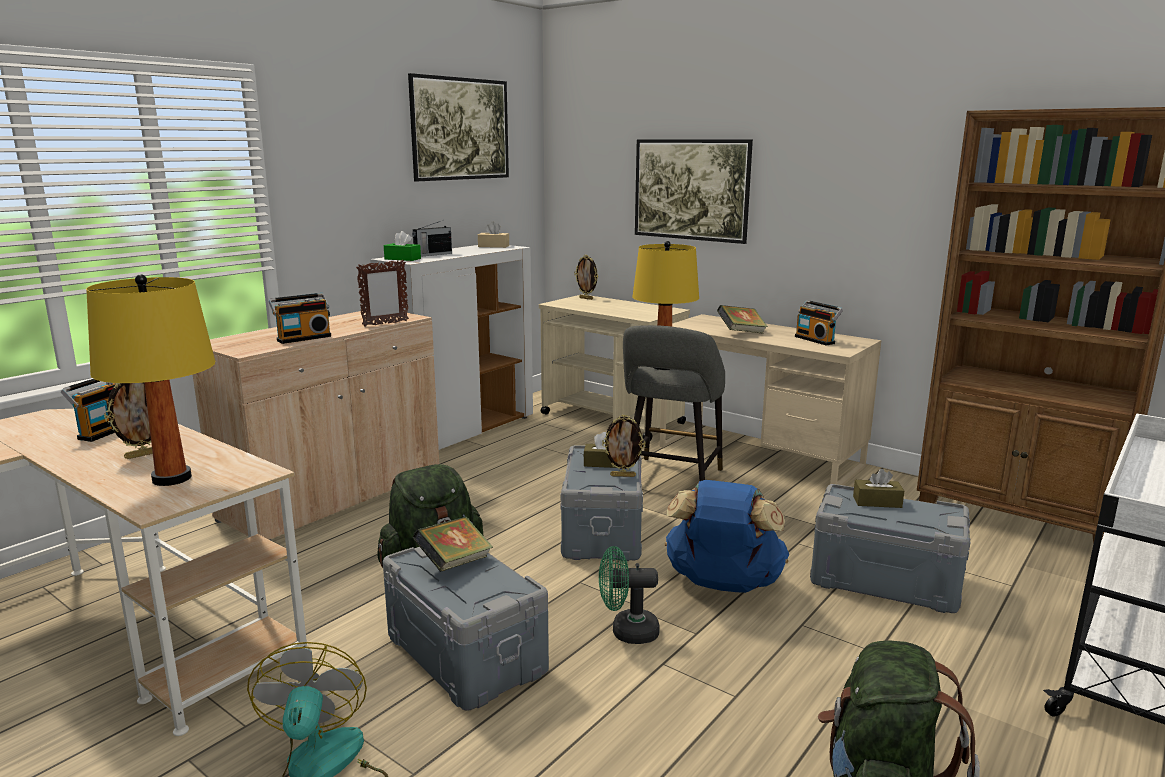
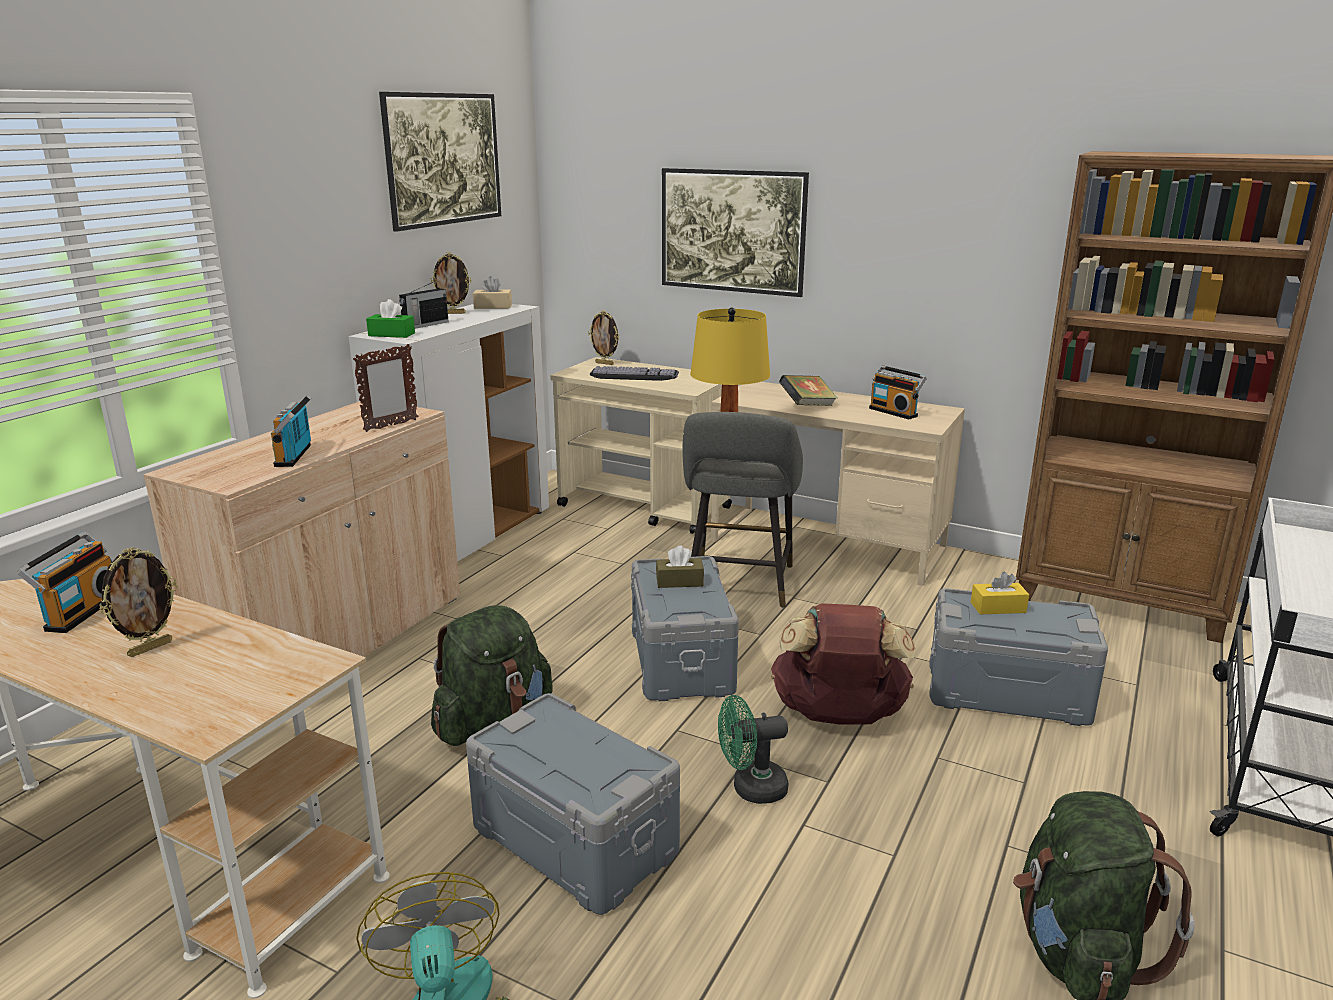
camera: 10 degrees left, 5 degrees up
(172, 478) = (209, 682): yellow table lamp -> none
(303, 338) = (296, 456): radio -> radio turned 135 degrees clockwise
(454, 563) = (555, 737): book -> none
(604, 307) = (632, 375): none -> keyboard
(623, 475) = (708, 597): picture frame -> picture frame (453, 313)
(722, 585) = (838, 717): blue backpack -> brown backpack
(877, 502) = (998, 607): brown tissue box -> yellow tissue box

